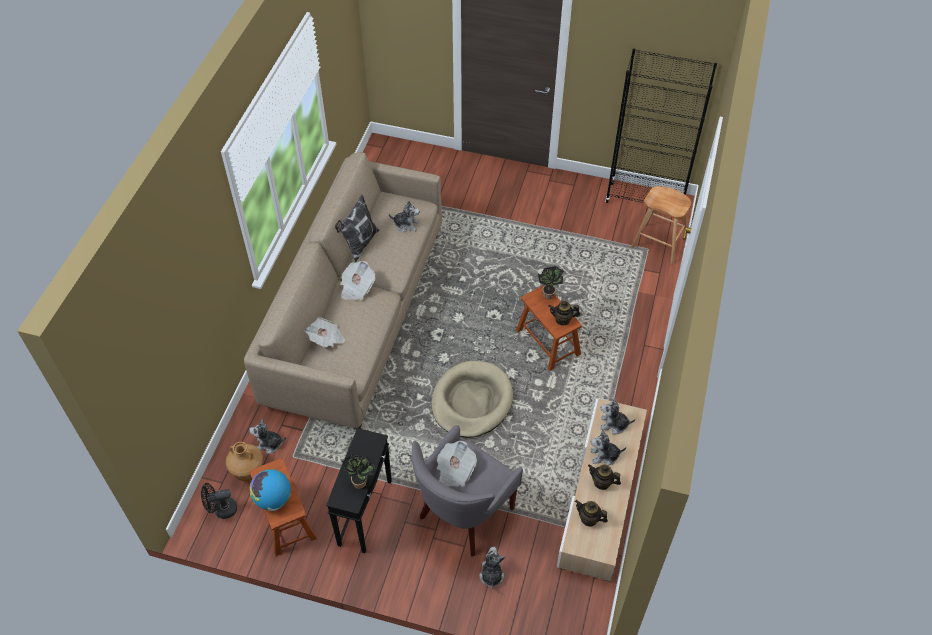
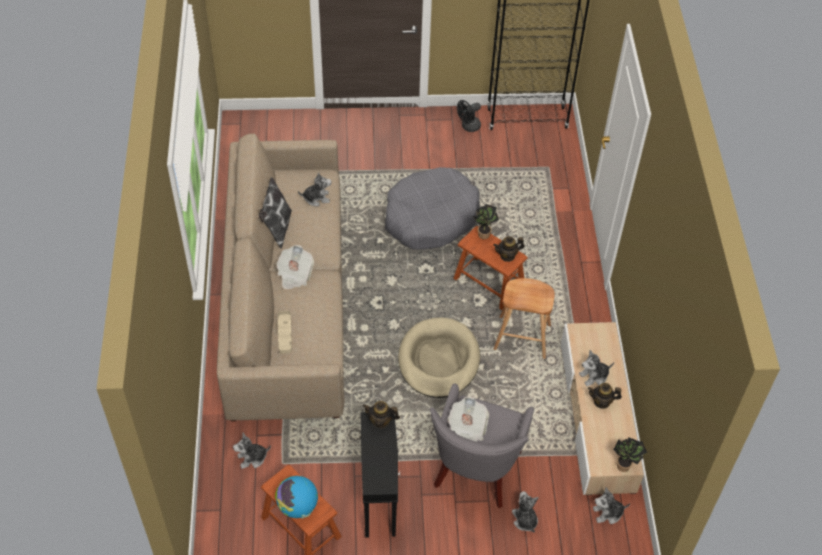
camera: 20 degrees left, 0 degrees up
(221, 510) = (232, 537): black fan -> black fan (468, 127)
(248, 472) = (243, 492): brown vase -> none
(325, 338) = (284, 333): newspaper -> beige tray
(361, 482) = (388, 463): potted plant -> potted plant (625, 465)
(517, 269) = (430, 217): none -> grey dog bed
(589, 519) = (603, 439): teapot -> teapot (380, 421)
(614, 424) = (591, 344): plush toy -> plush toy (608, 513)
(658, 244) = (556, 160): brown stool -> brown stool (522, 337)

